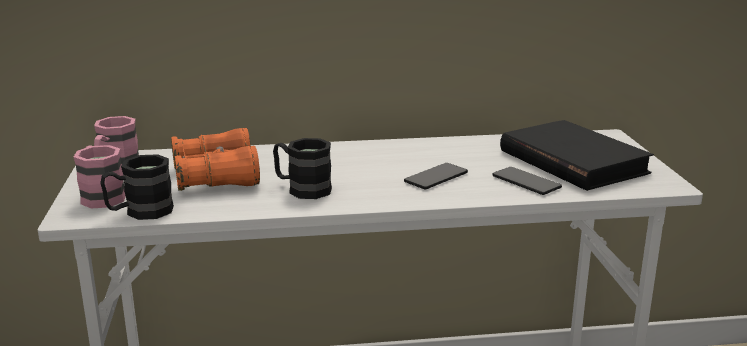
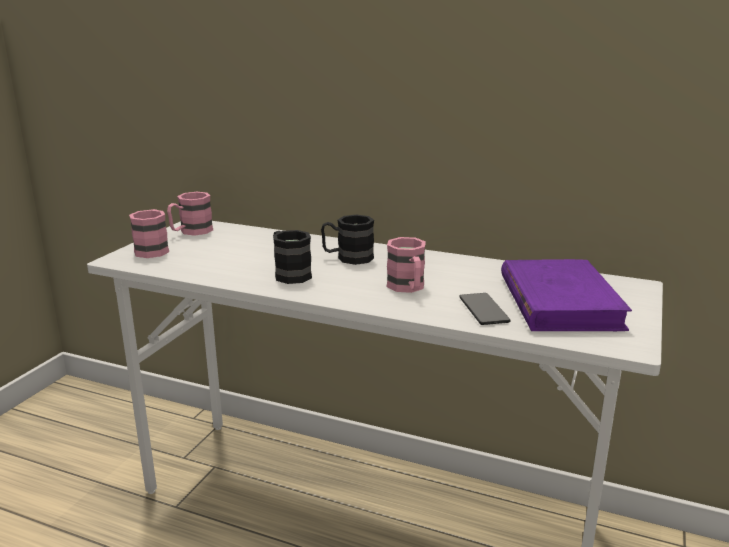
camera: 30 degrees right, 0 degrees up
(140, 212) = (159, 266): black mug -> black mug (347, 258)
(216, 177) = (244, 252): orange binoculars -> none
(436, 177) = (408, 288): phone -> pink mug
(572, 161) = (559, 302): black book -> purple book

